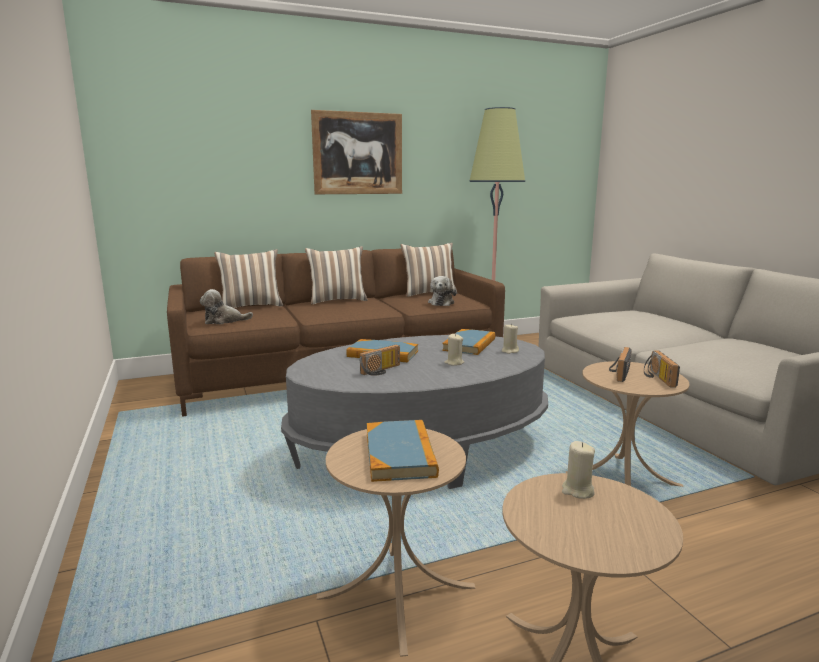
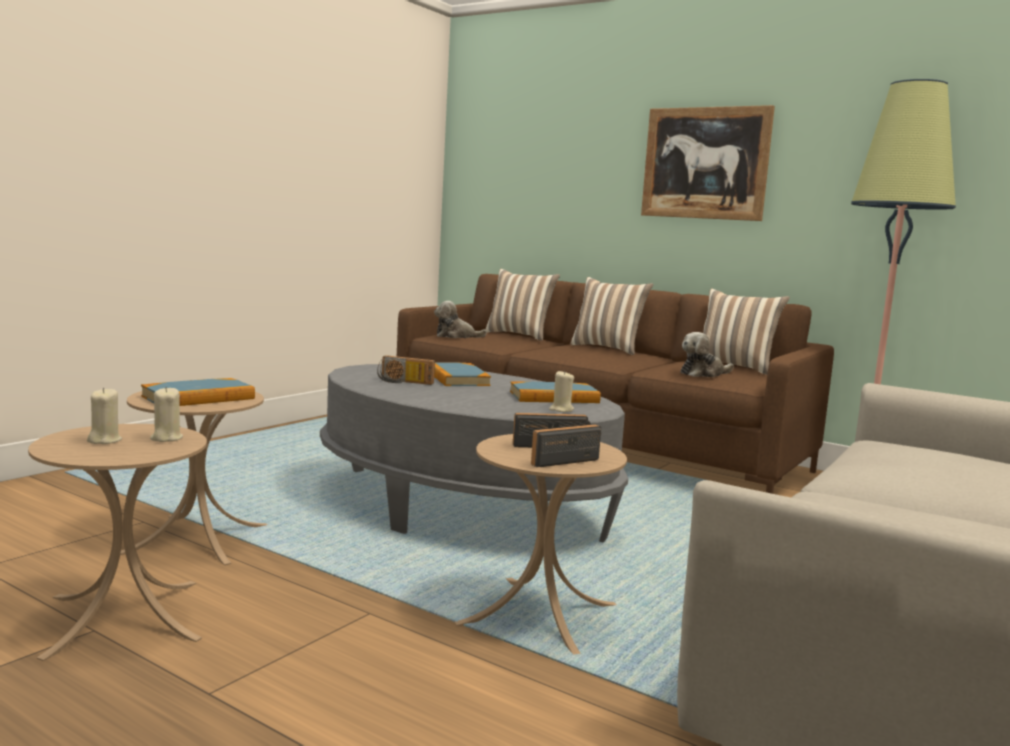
camera: 55 degrees right, 5 degrees down
(224, 321) = (456, 336): plush toy -> plush toy turned 45 degrees counterclockwise
(454, 363) = (472, 397): beige candle -> beige candle (104, 440)

